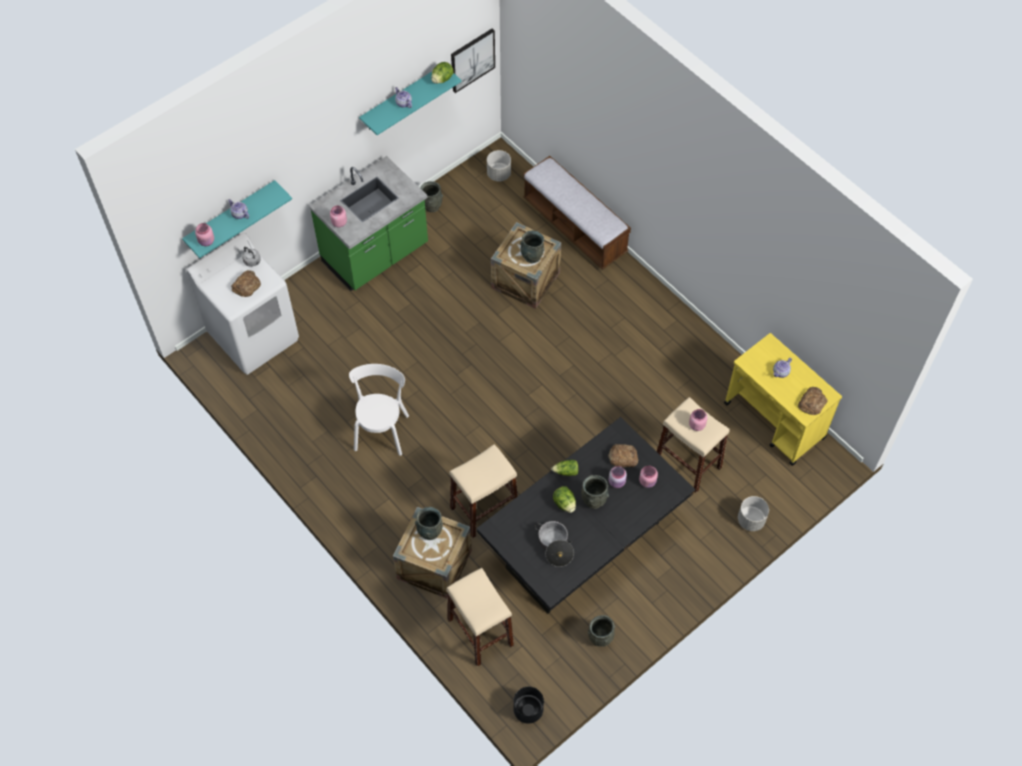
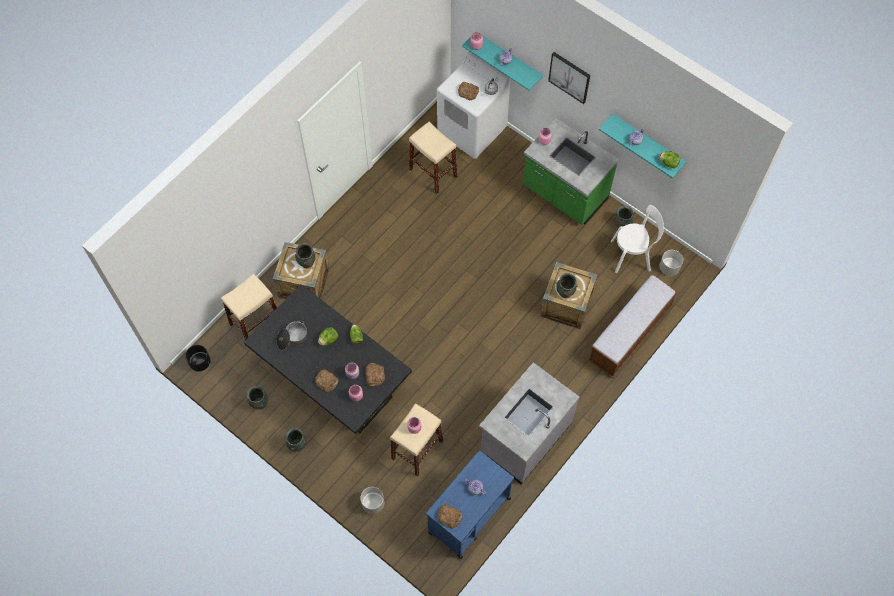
camera: 80 degrees right, 5 degrees up
(382, 429) = (408, 228): white chair -> white chair (633, 255)
(472, 59) = (709, 187): picture -> picture (569, 77)
(484, 508) = (354, 308): beige stool -> beige stool (433, 173)
(594, 500) = (334, 360): grey vase -> grey vase (297, 445)
(623, 512) = (327, 381): none -> bread
(687, 350) = (524, 438): none -> grey counter
(775, 421) = (468, 515): yellow cart -> blue cart

